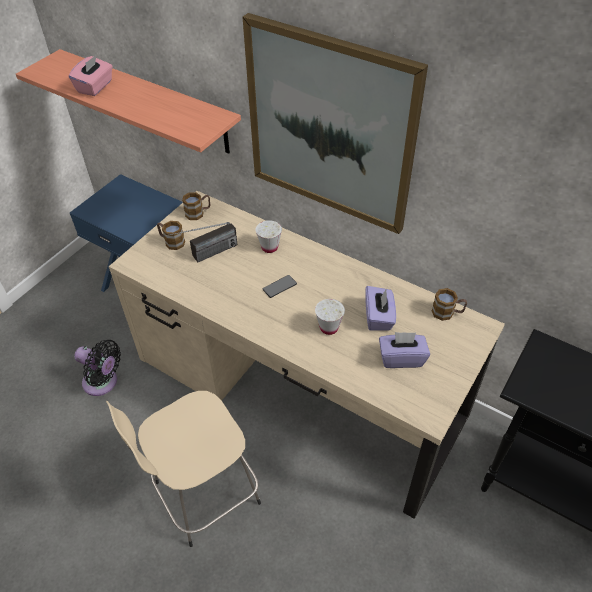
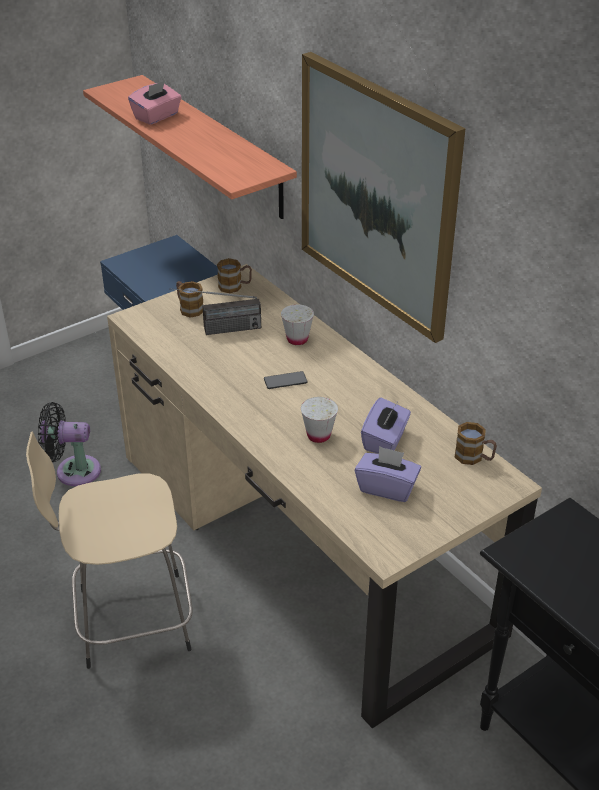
camera: 20 degrees right, 10 degrees down
(103, 383) = (73, 471): black fan -> black fan turned 135 degrees clockwise

